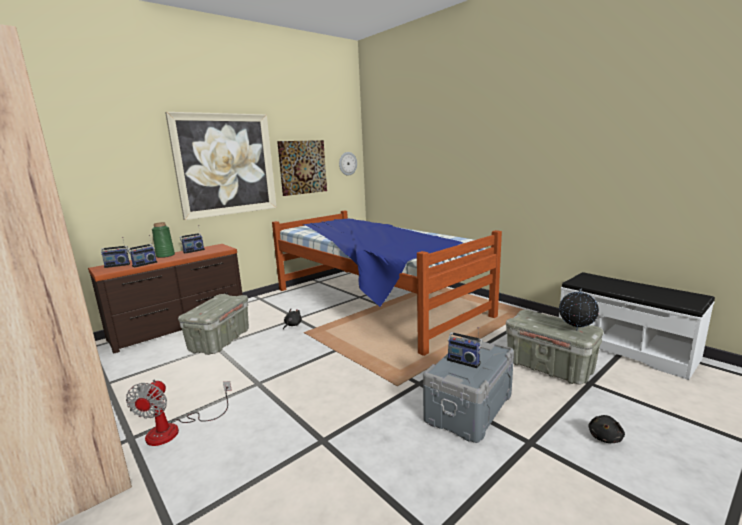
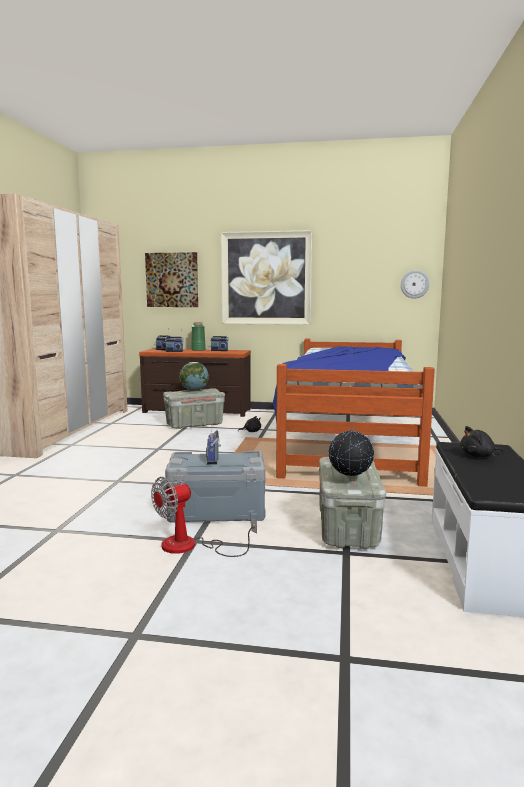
camera: 50 degrees right, 5 degrees down
(175, 430) = (88, 449): fan -> fan (190, 547)
(211, 303) = (194, 390): none -> globe
(302, 167) = (349, 285): picture -> picture (172, 280)
(605, 437) = (244, 570): black plush toy -> black plush toy (479, 456)

